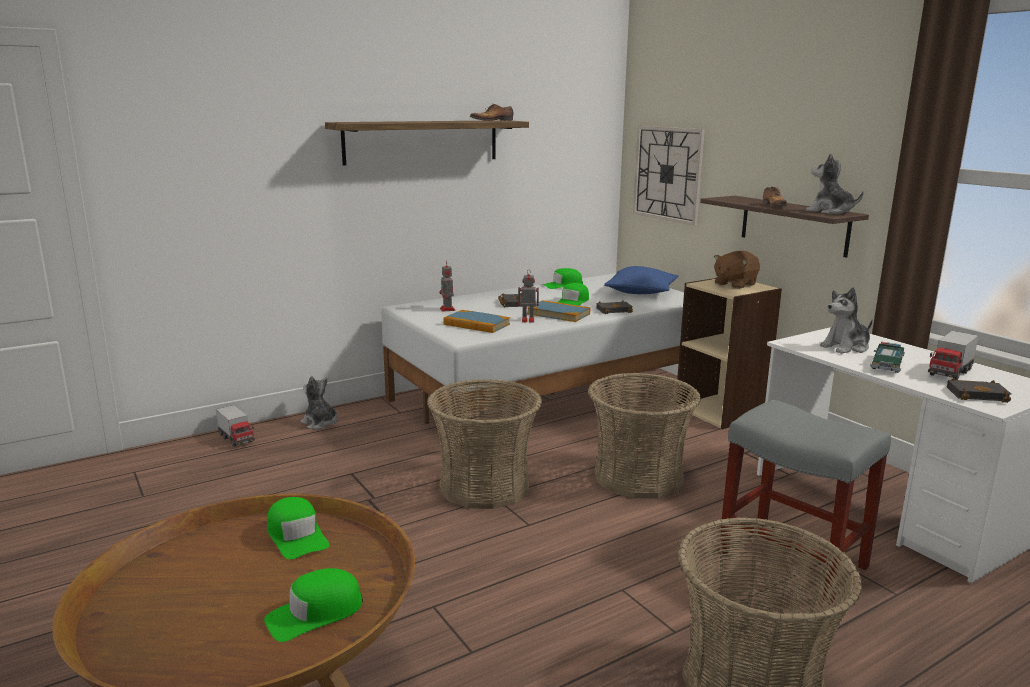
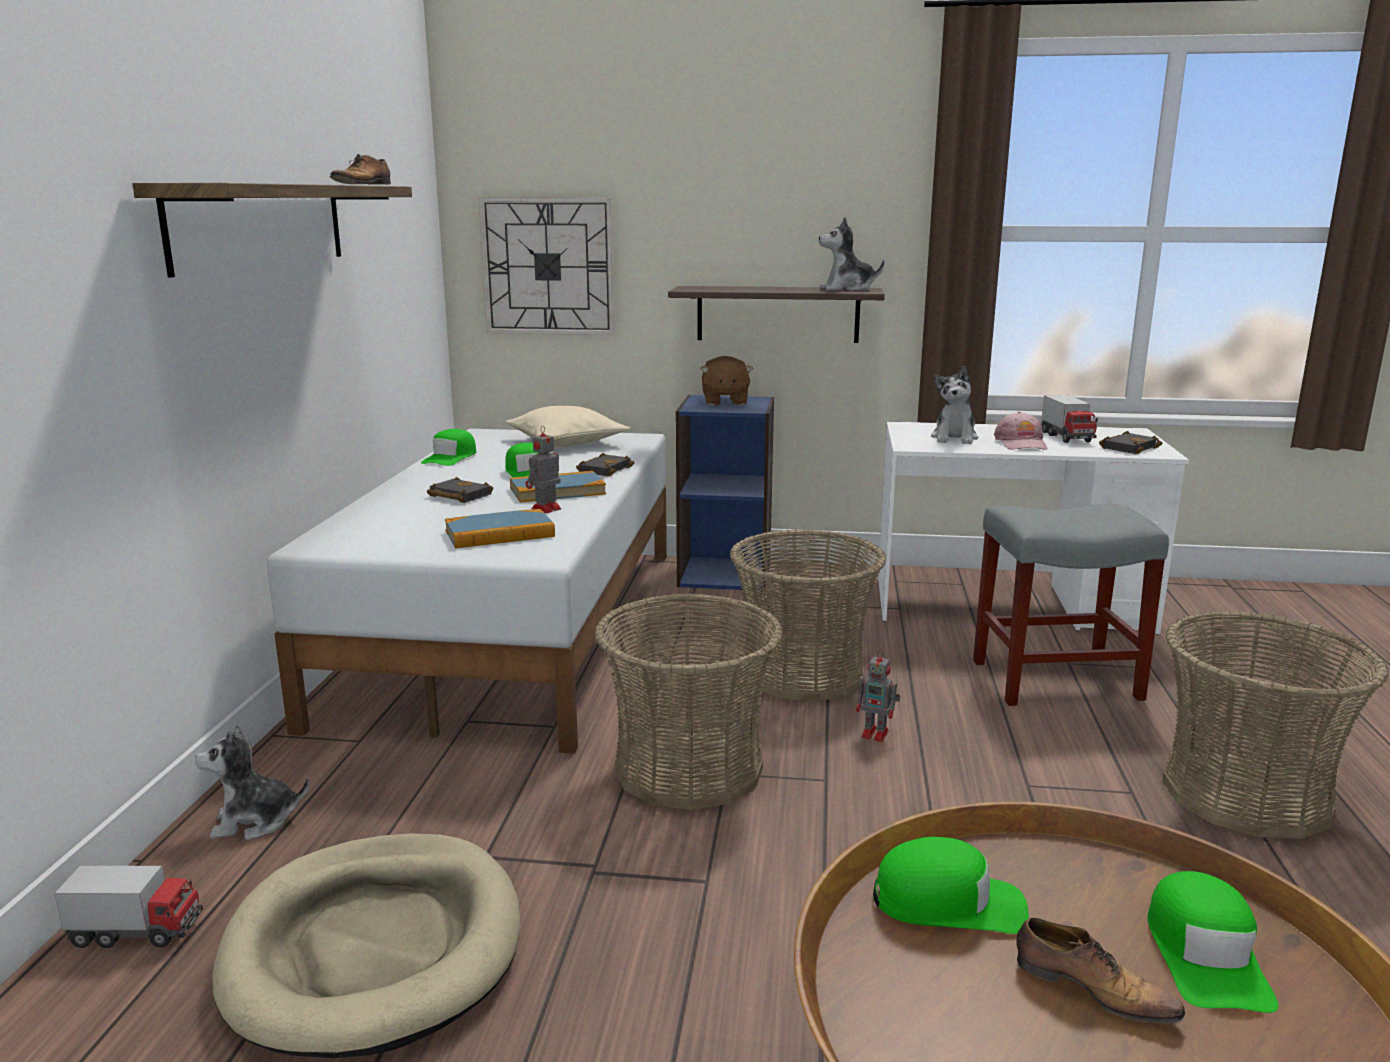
camera: 50 degrees left, 0 degrees up
(270, 480) = (375, 948): none -> beige dog bed
(447, 309) = (394, 529): toy robot -> toy robot (876, 734)
(641, 292) = (567, 442): blue pillow -> beige pillow
(721, 411) = (725, 573): beige bookcase -> blue bookcase
(774, 205) = (775, 289): shoe -> shoe (1091, 989)
(887, 365) = (1021, 443): toy car -> pink cap

